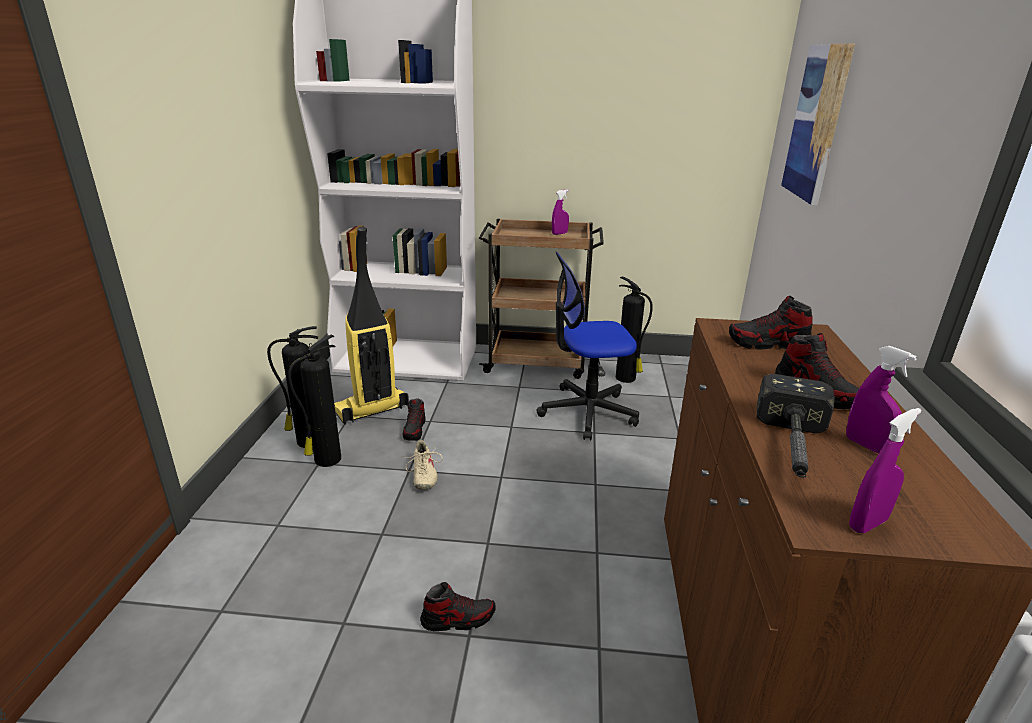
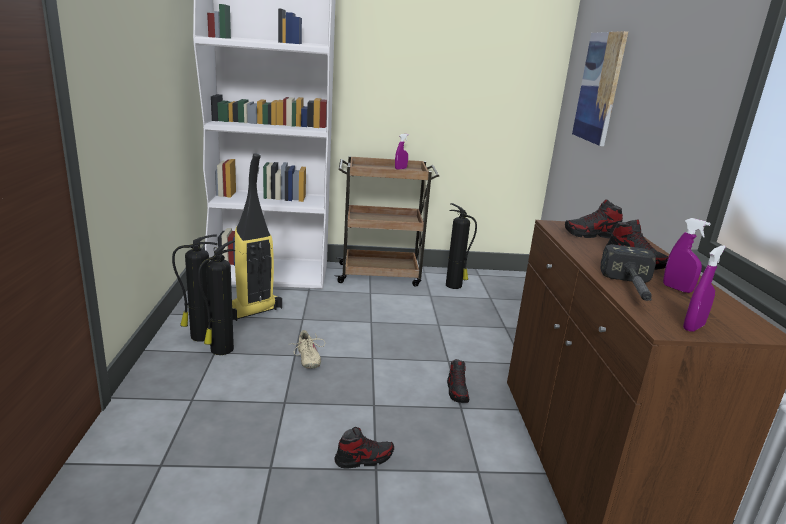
camera: 10 degrees left, 5 degrees down
(415, 430) = (291, 326): shoe -> shoe (457, 391)
(587, 412) = (429, 310): office chair -> none

